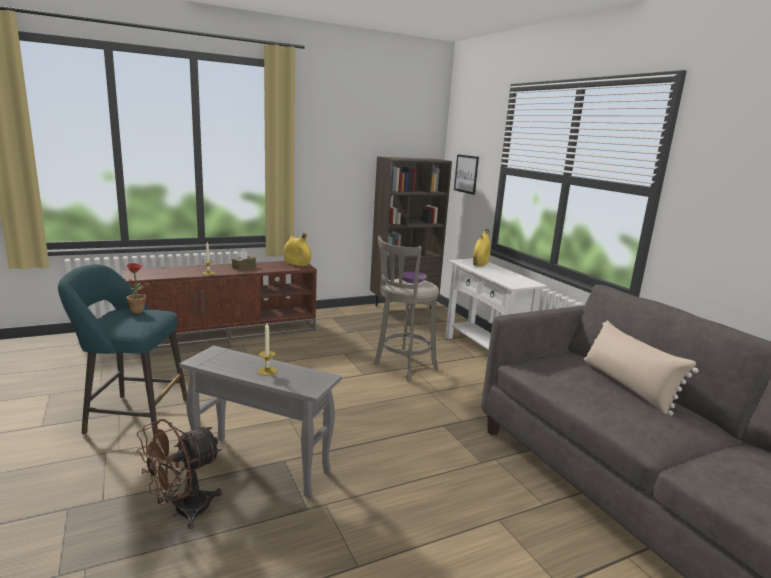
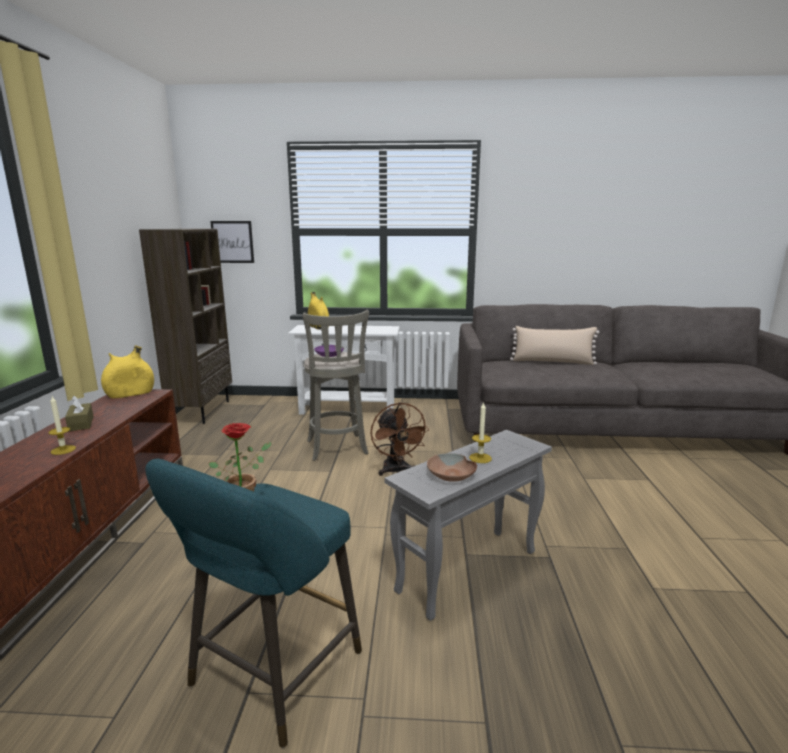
camera: 60 degrees left, 0 degrees up
(183, 511) = (532, 643): brown fan -> brown fan (396, 471)
(228, 364) = (451, 475): none -> brown bowl

